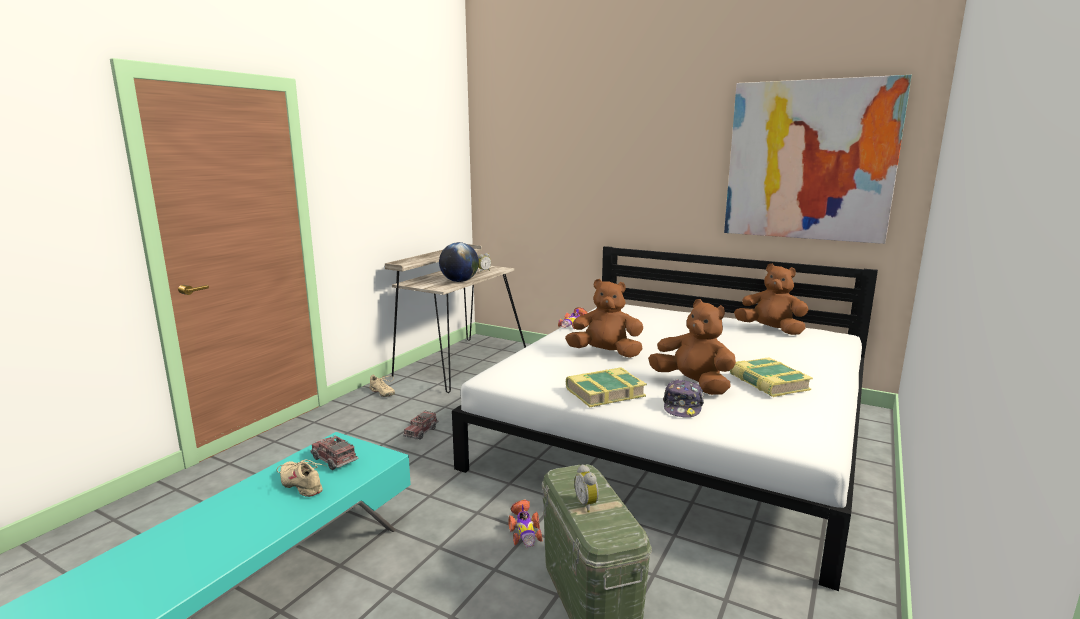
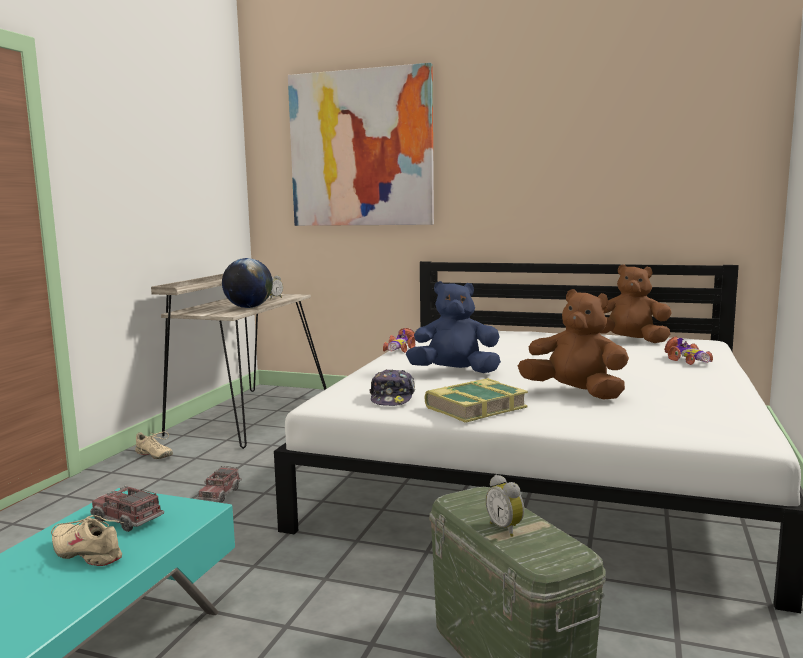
camera: 10 degrees left, 5 degrees down
(524, 531) = (396, 593): toy car -> toy car (687, 360)
(605, 353) = (454, 372): brown plush toy -> blue plush toy
(683, 406) = (577, 413): cap -> cap (392, 398)
(768, 383) = (658, 386): book -> none
(809, 161) = (654, 148): picture -> picture (361, 149)

